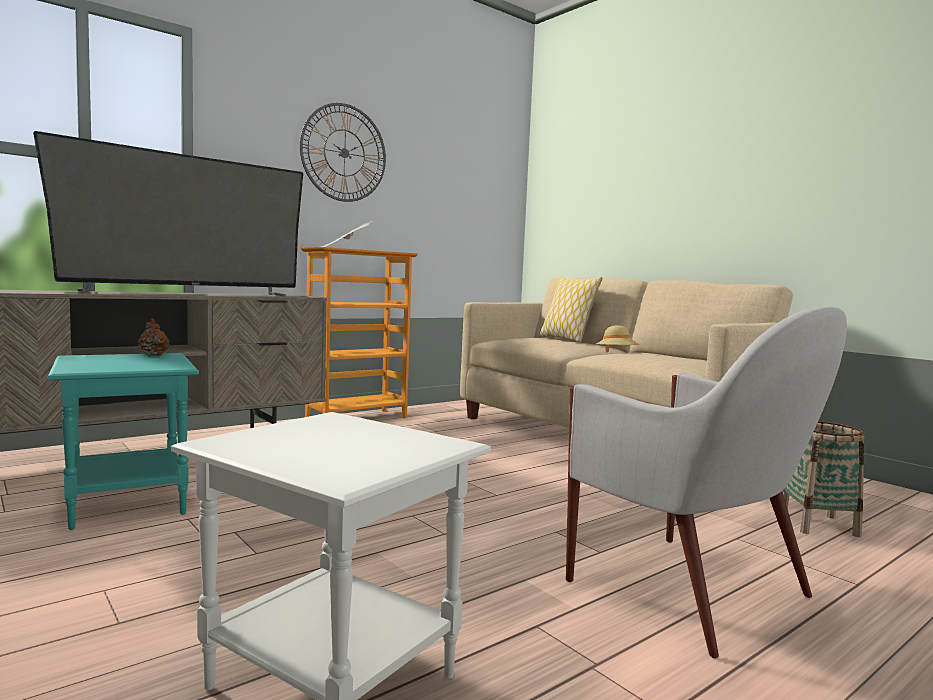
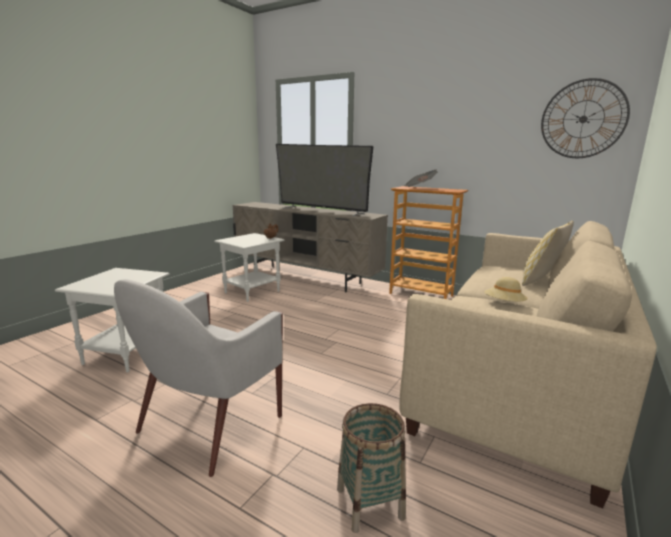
camera: 70 degrees right, 10 degrees up
(127, 502) = (253, 292): turquoise side table -> white side table
(344, 153) = (437, 122): wall clock -> wall clock (583, 119)

